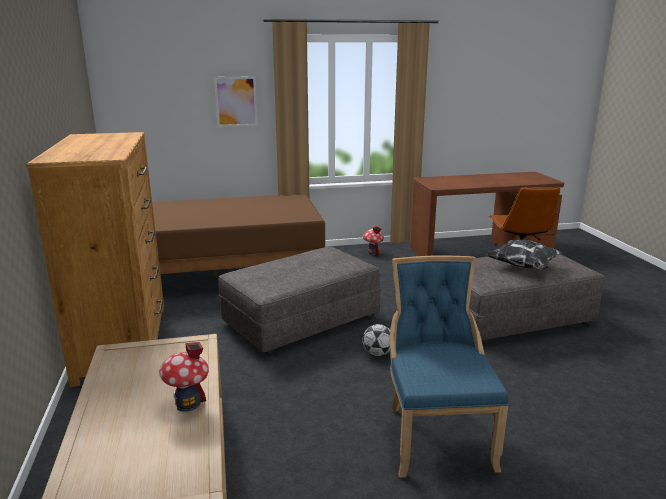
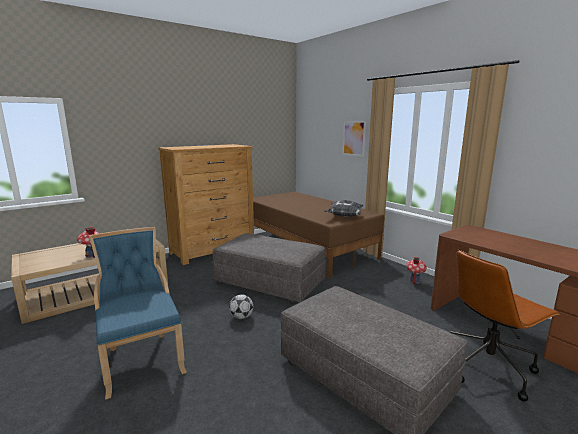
camera: 65 degrees right, 5 degrees down
(435, 435) = (142, 359): blue chair -> blue chair turned 90 degrees counterclockwise
(524, 267) = (364, 323): pillow -> pillow (343, 217)

